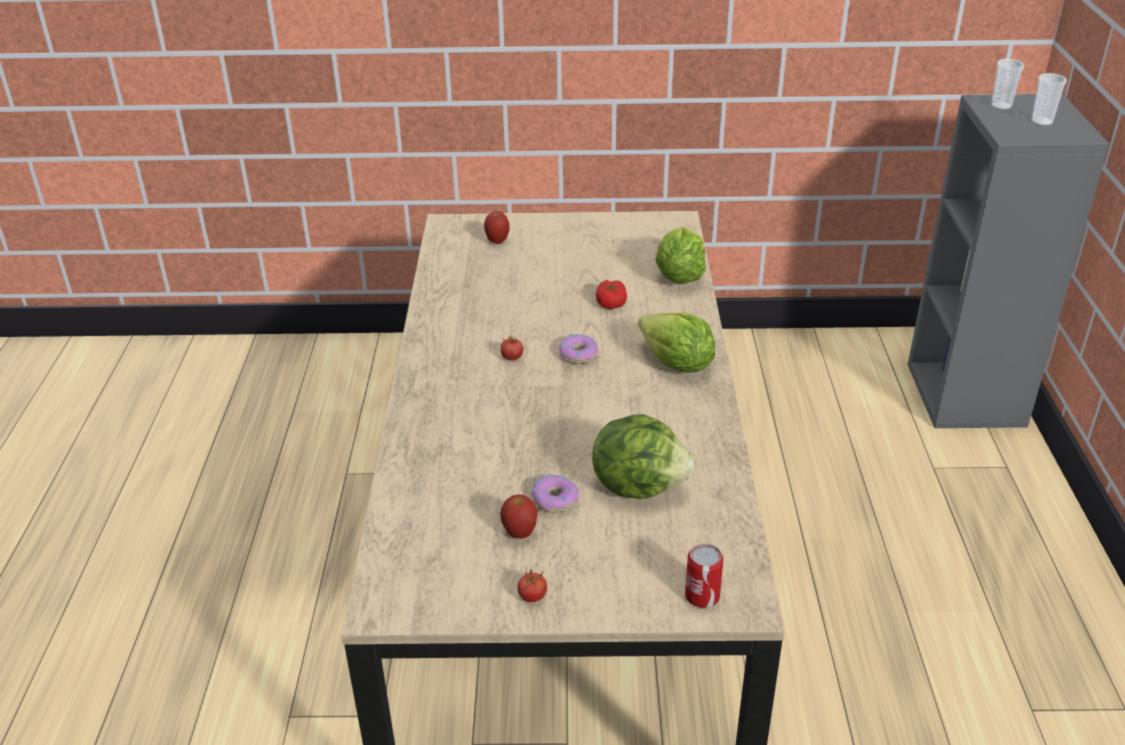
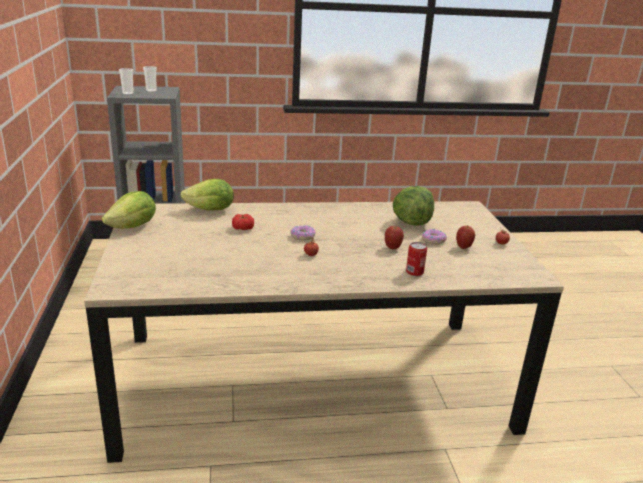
camera: 100 degrees left, 10 degrees down
(497, 241) = (149, 266): apple -> apple (392, 248)
(676, 364) = (307, 213): lettuce -> lettuce (133, 227)
(702, 596) = (473, 212): can -> can (414, 272)

